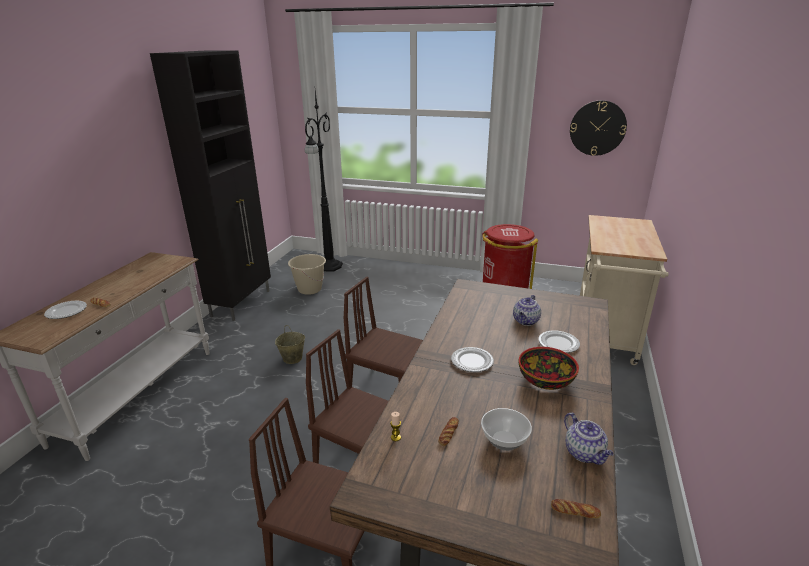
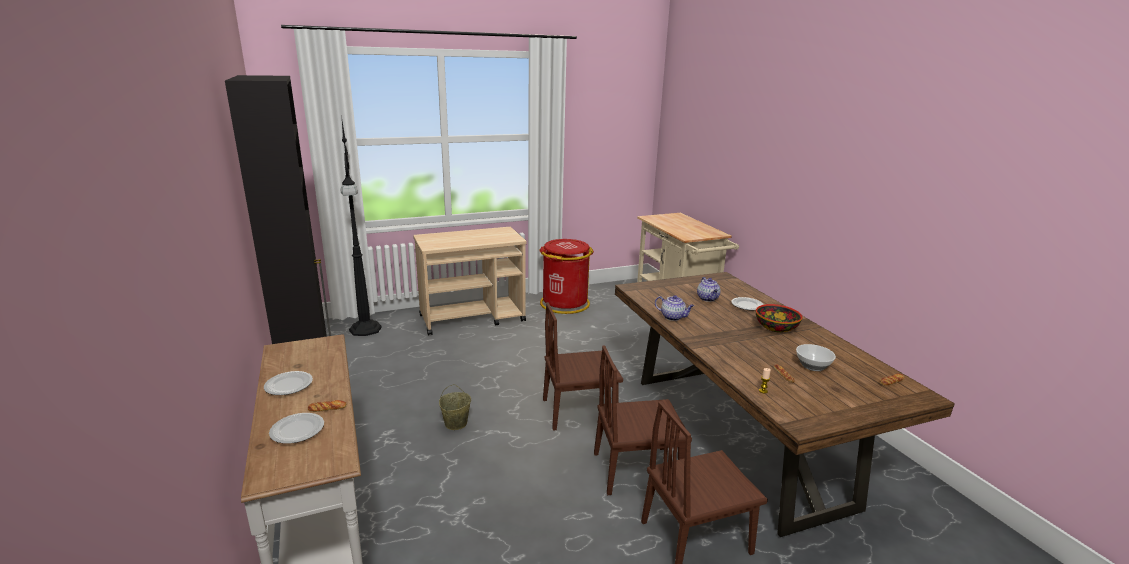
camera: 40 degrees left, 5 degrees down
(309, 289) = (376, 357): beige bucket -> none
(411, 280) = (473, 318): none -> beige cart
(472, 361) = (722, 333): plate -> plate (289, 385)
(585, 453) = (852, 355): teapot -> teapot (673, 317)
(597, 128) = (613, 143): wall clock -> none

